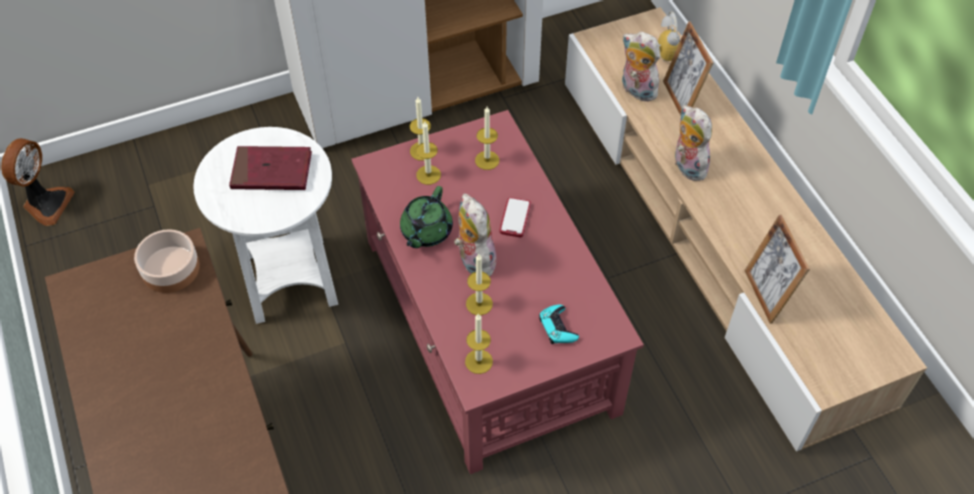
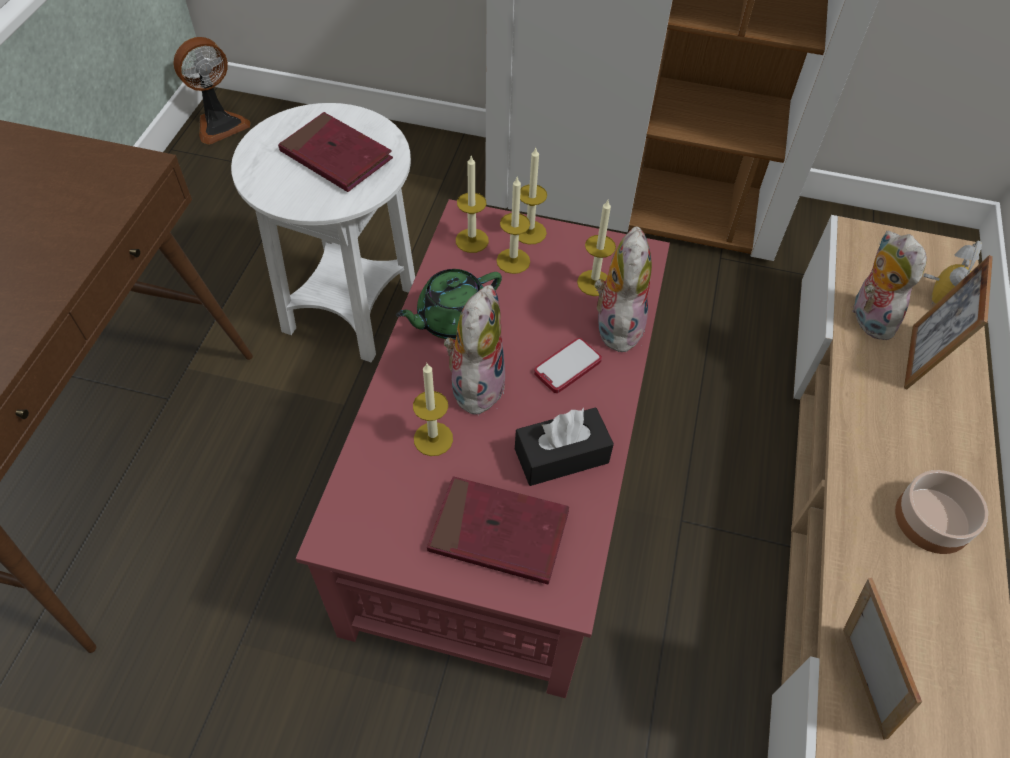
camera: 35 degrees right, 0 degrees up
(169, 268) = (102, 177): bowl -> bowl (931, 518)
(478, 361) = (367, 507): candle -> candle (472, 240)
(554, 268) = (561, 456): none -> black tissue box
(557, 328) = (498, 533): turquoise game controller -> red book
(686, 166) = (865, 443): plush toy -> plush toy (616, 324)
(766, 294) = (850, 684): picture frame -> picture frame turned 150 degrees clockwise

